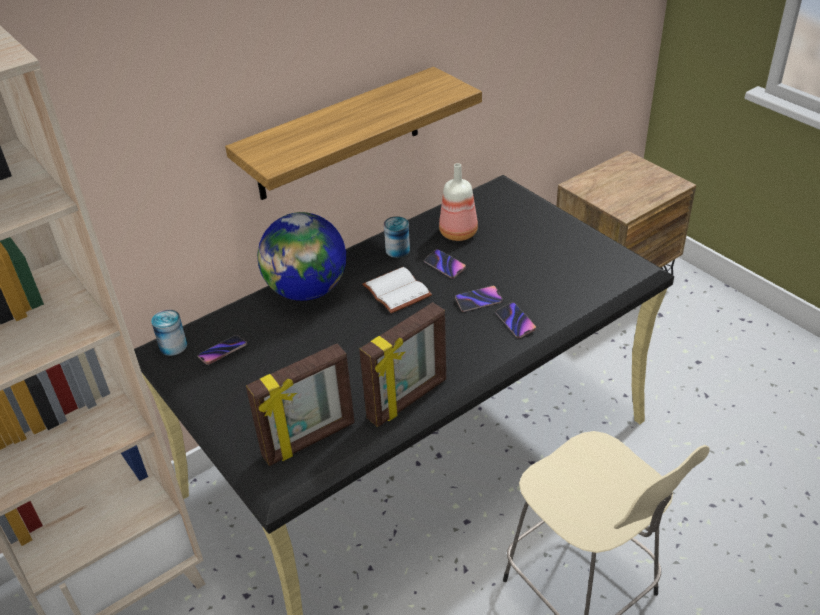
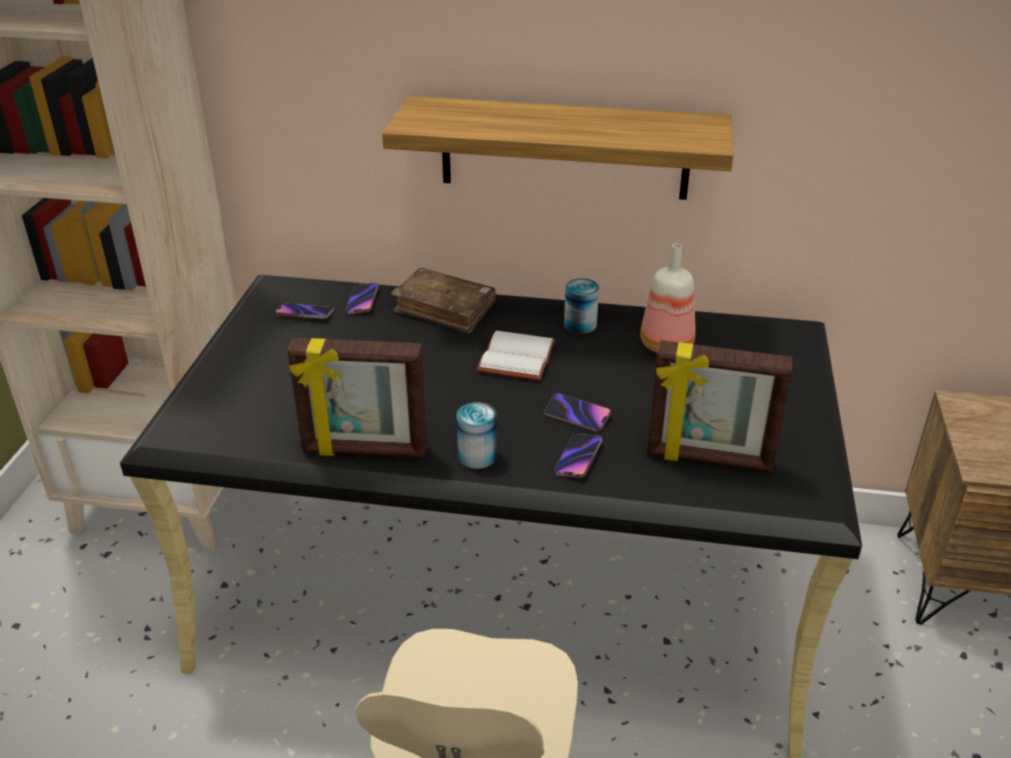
camera: 45 degrees right, 5 degrees down
(173, 346) = (282, 287): can -> can (477, 456)
(307, 291) = (445, 310): globe -> brown book
(309, 441) = (242, 423): picture frame -> picture frame (708, 460)
(444, 266) = (600, 364): phone -> phone (362, 301)

